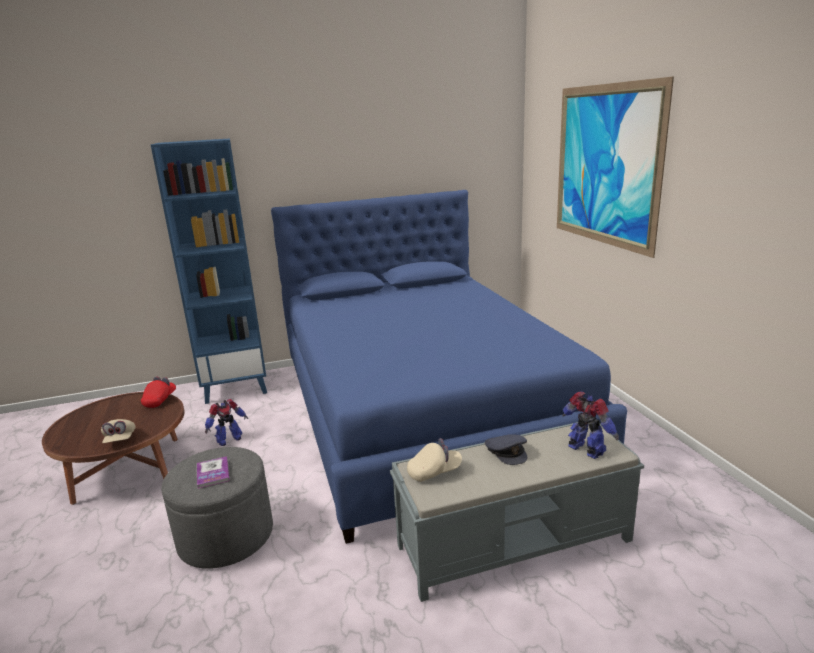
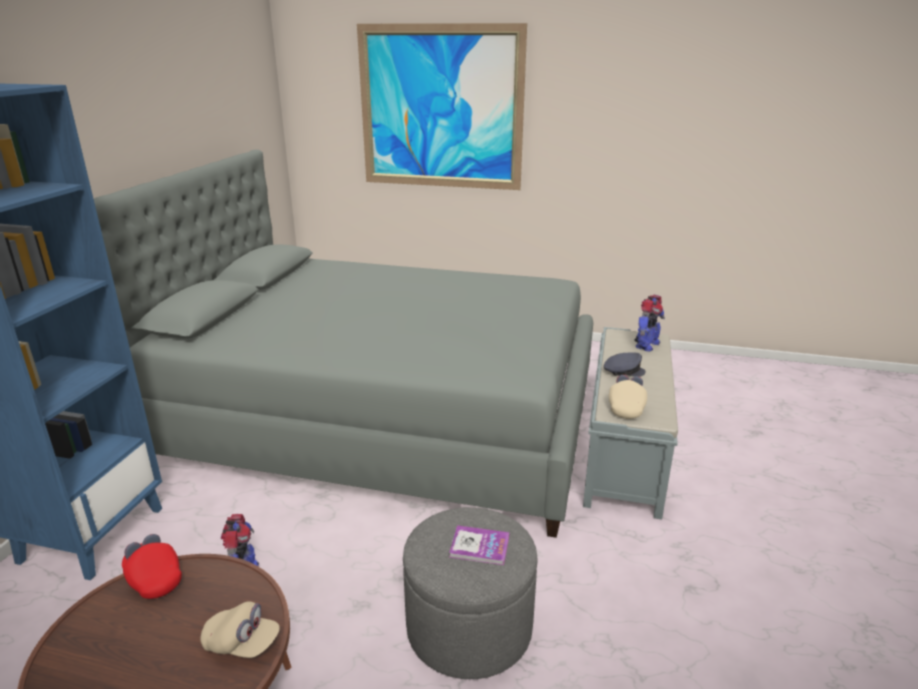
camera: 60 degrees left, 5 degrees up
(423, 410) = (381, 415): blue bed -> grey bed
(586, 450) = (646, 345): toy robot -> toy robot turned 135 degrees clockwise

